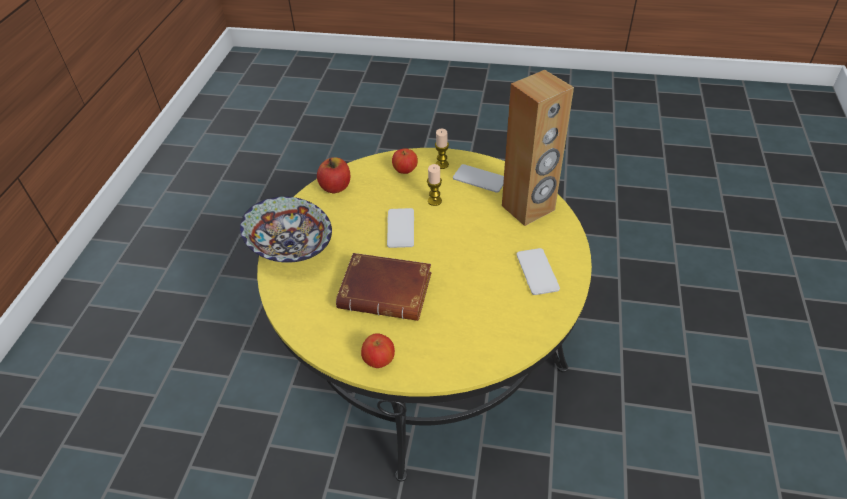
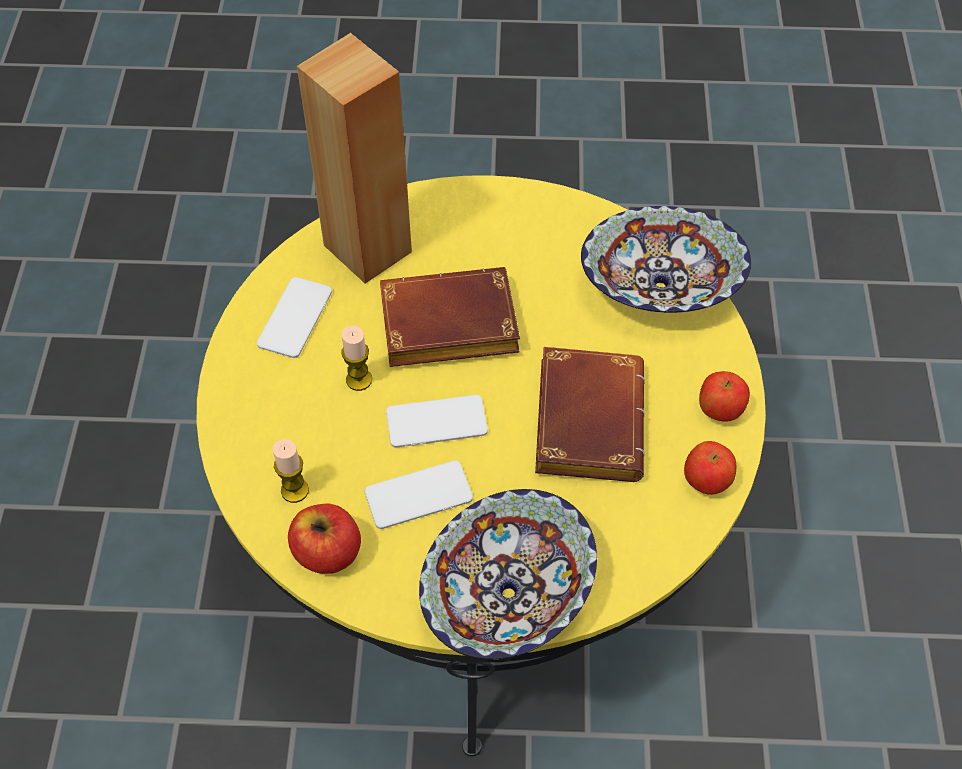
camera: 100 degrees left, 10 degrees up
(405, 171) = (274, 437): apple -> apple (706, 481)
(442, 164) = (253, 379): candle -> candle (295, 490)
(464, 236) = (445, 329): none -> brown book
(484, 345) = (660, 288): none -> bowl
(537, 272) = (510, 234): phone -> phone (418, 495)

